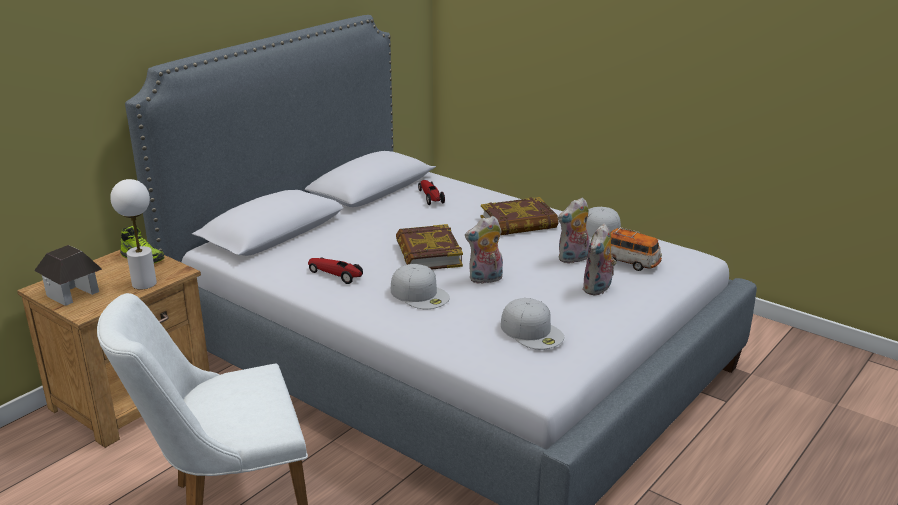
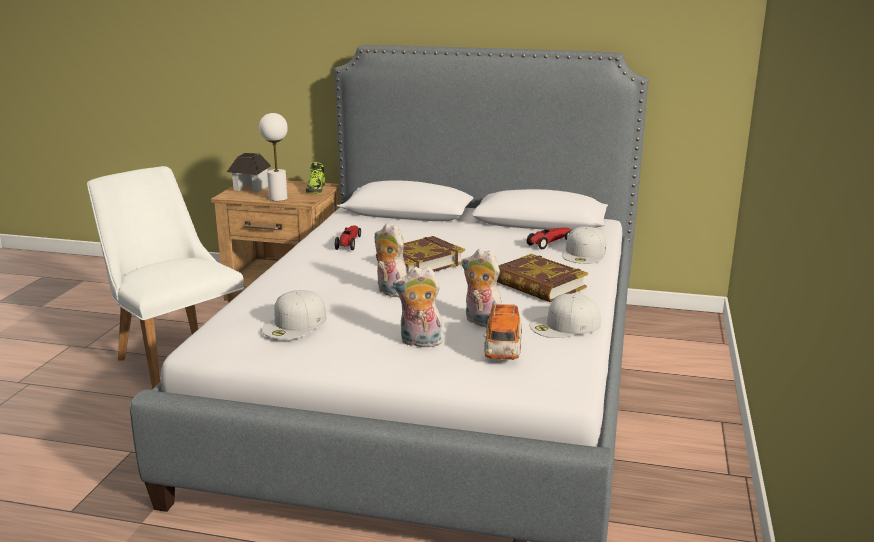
camera: 65 degrees right, 5 degrees down
(420, 294) = (337, 274): white cap -> white cap (585, 253)

